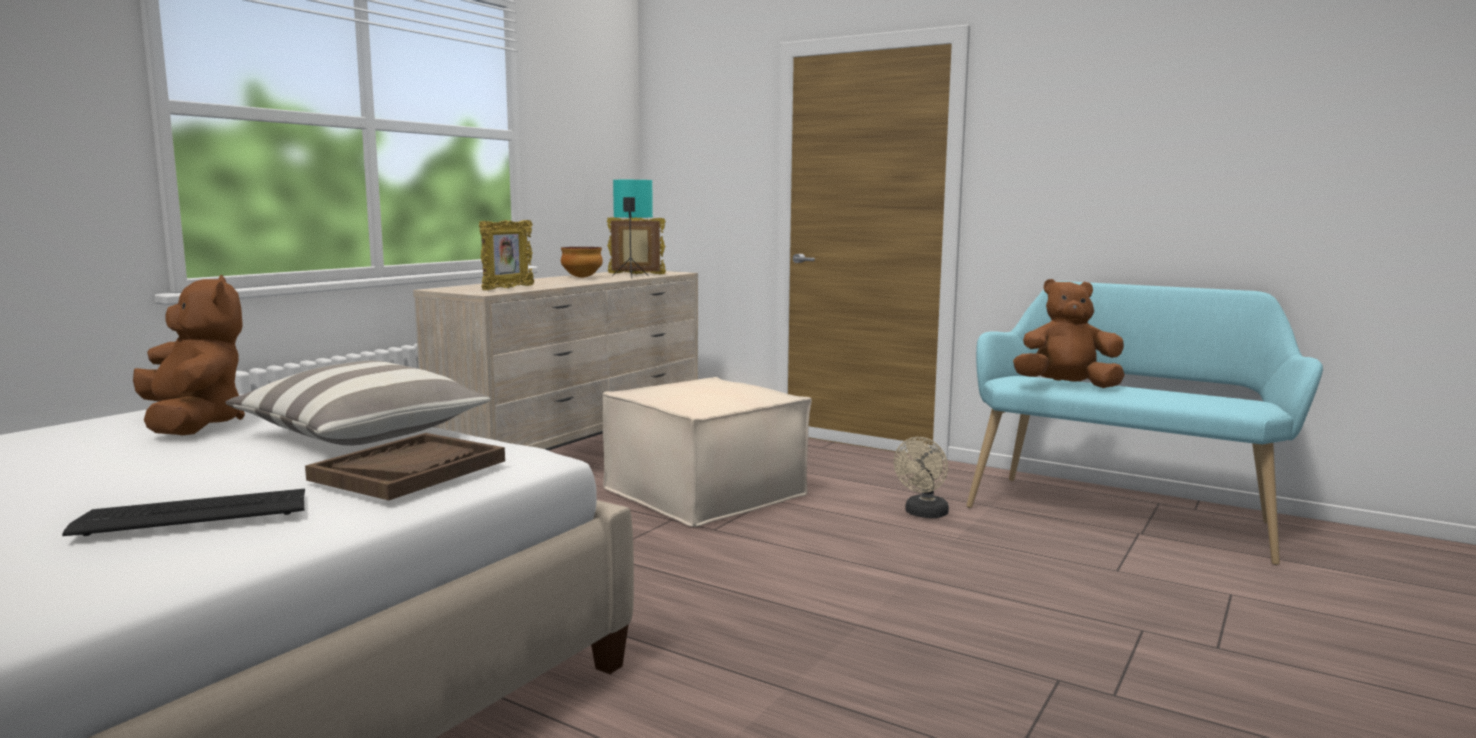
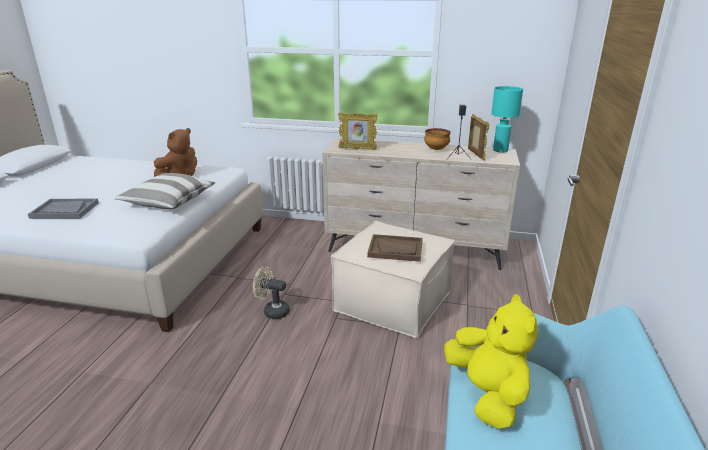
camera: 70 degrees right, 15 degrees up
(195, 514) = (64, 210): keyboard -> grey tray
(409, 470) = (107, 222): brown tray -> brown tray (395, 249)
(923, 514) = (417, 399): beige fan -> beige fan (272, 311)
(1066, 386) = (487, 394): brown plush toy -> yellow plush toy

